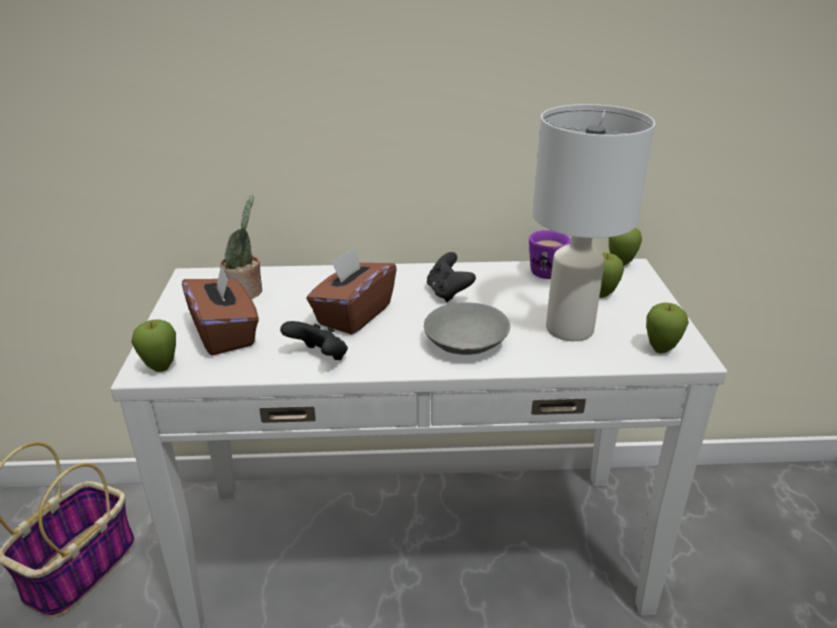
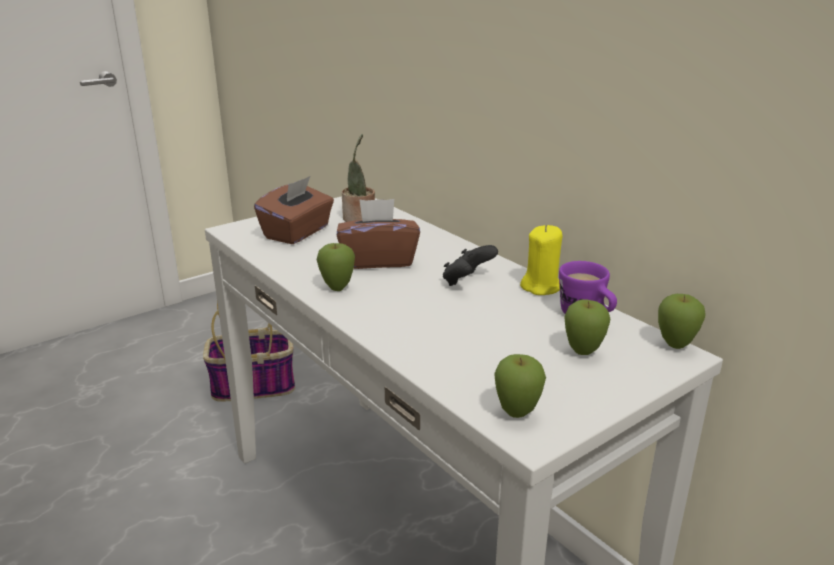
camera: 55 degrees right, 5 degrees down
(161, 368) = (237, 231): apple -> apple (337, 288)
(319, 358) = (304, 269): black game controller -> none
(465, 343) = (393, 313): grey bowl -> none
(492, 270) = (541, 287): none -> yellow candle
(568, 328) = (487, 352): white table lamp -> none

